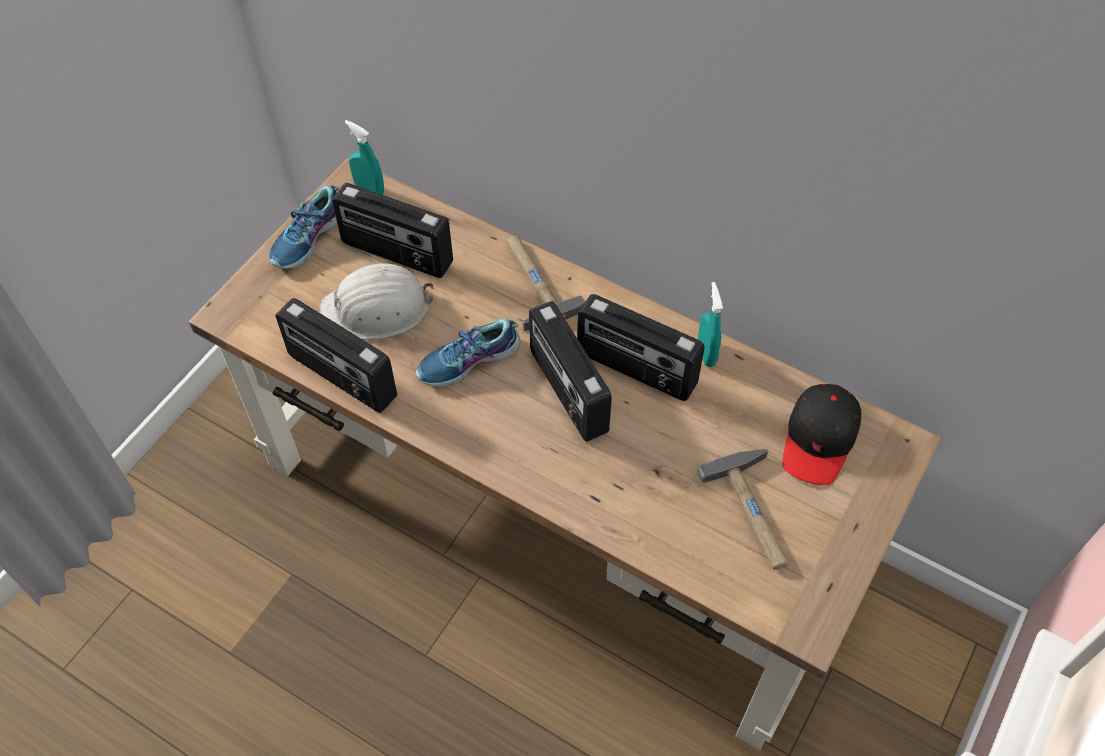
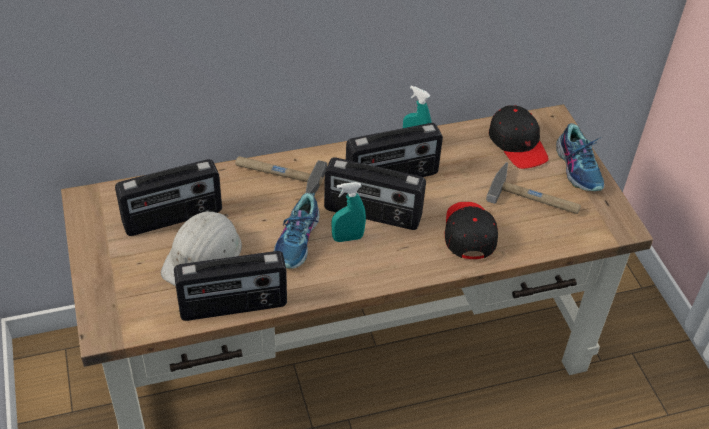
camera: 50 degrees left, 10 degrees down
(309, 238) = (101, 250): shoe -> shoe (579, 168)
(369, 189) = (103, 196): turquoise spray bottle -> turquoise spray bottle (347, 238)
(633, 490) = (468, 233): none -> black cap

